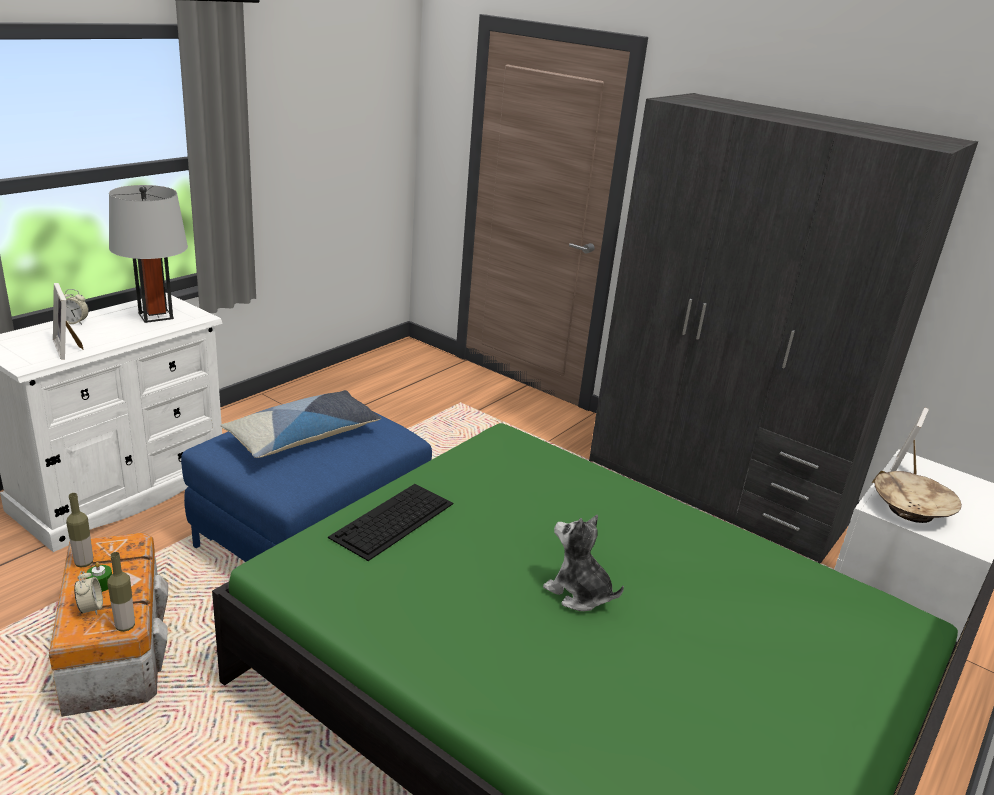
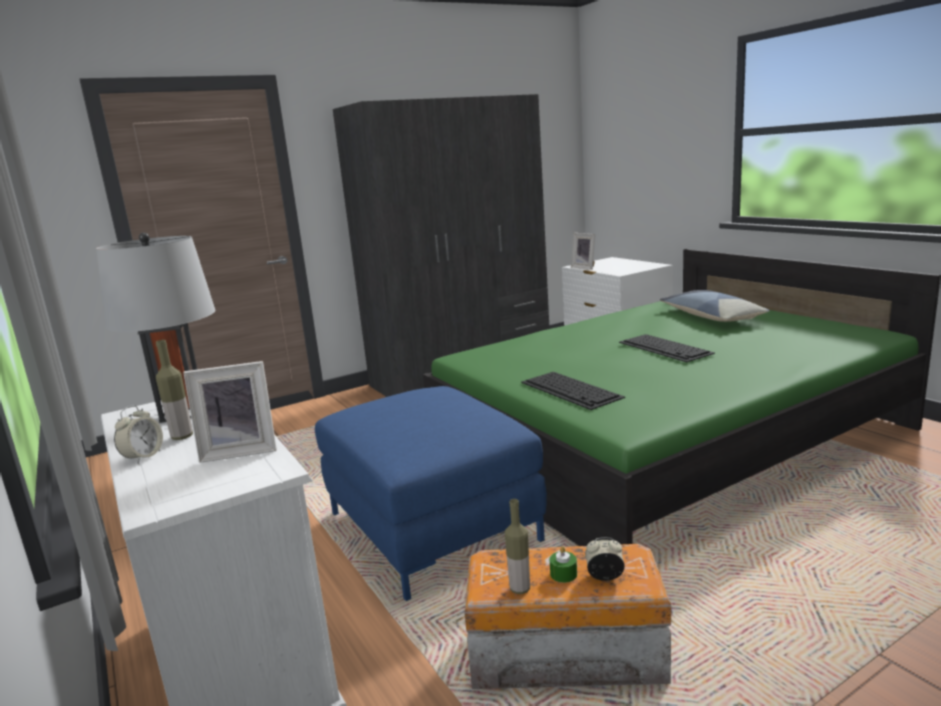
camera: 65 degrees left, 10 degrees down
(125, 626) = (636, 553): bottle -> bottle (182, 437)
(304, 436) = (416, 418): pillow -> pillow (711, 317)
(578, 593) = (665, 348): plush toy -> keyboard
(910, 510) = (623, 270): beige bowl -> none

